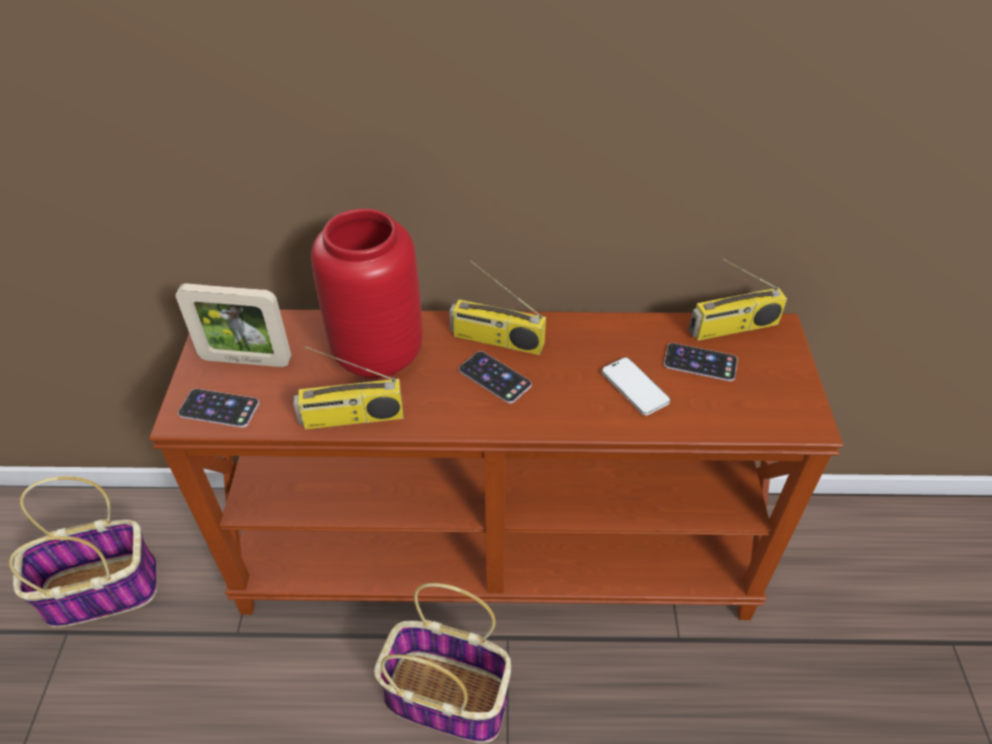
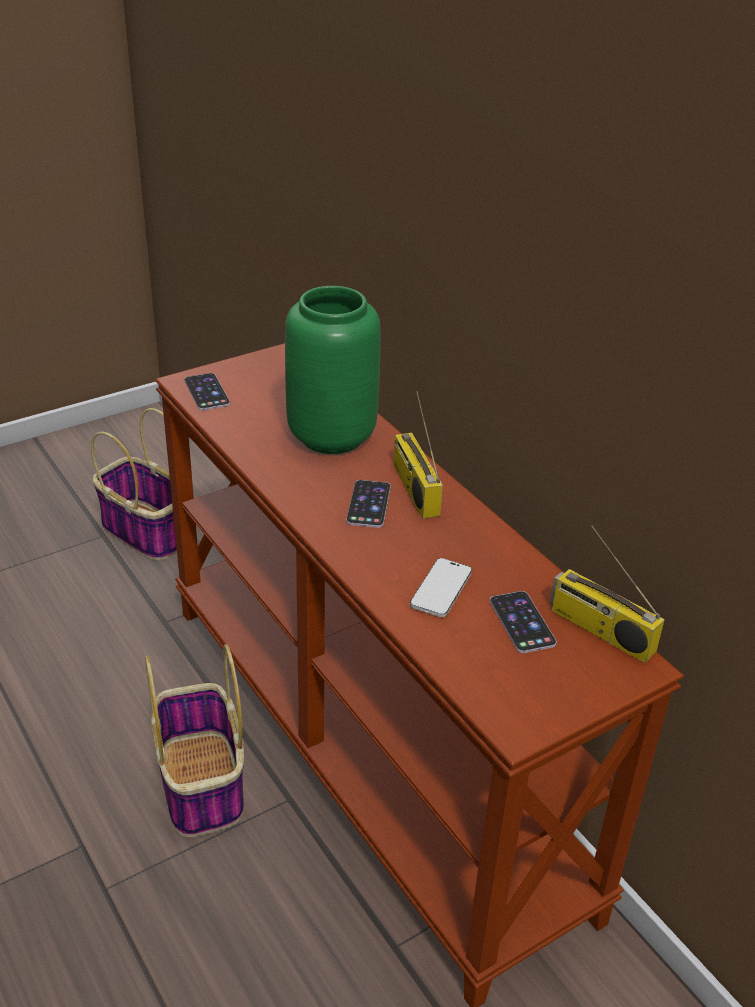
camera: 55 degrees right, 10 degrees down
(246, 360) = (263, 382): picture frame -> none
(351, 418) = (253, 452): radio -> none
(379, 356) = (330, 437): red vase -> green vase

